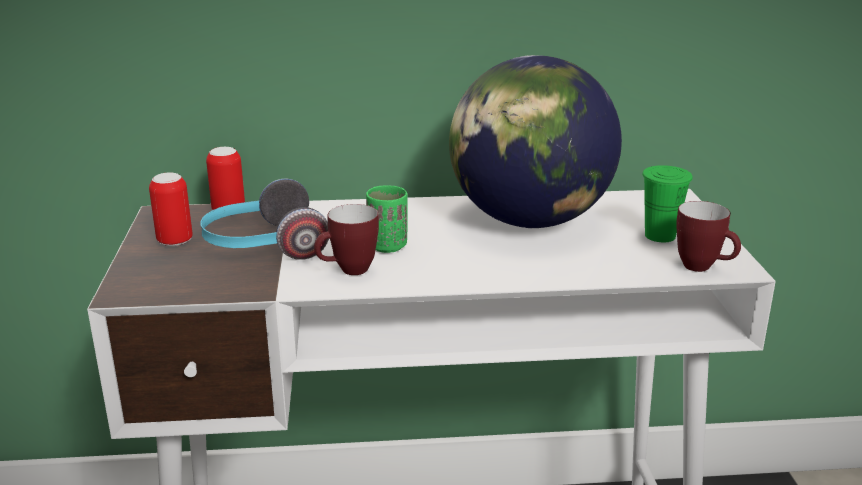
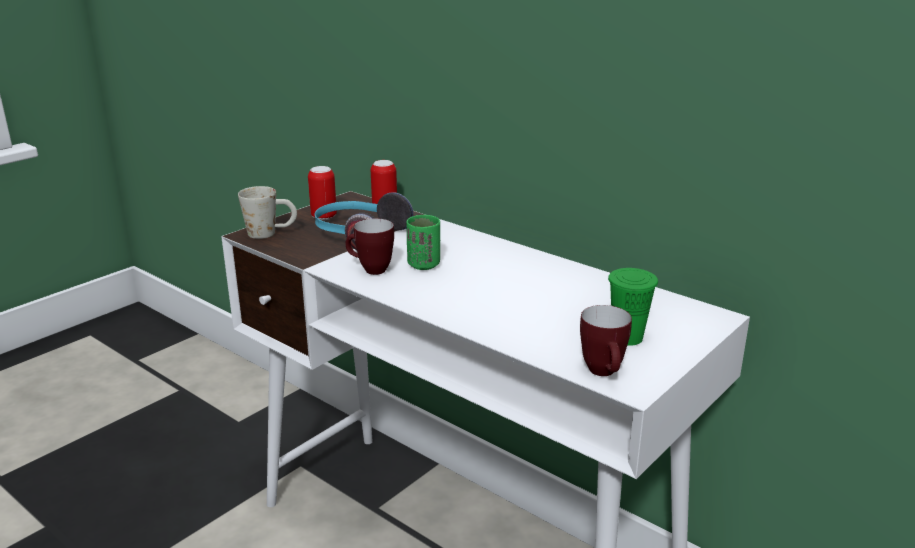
camera: 45 degrees right, 0 degrees up
(150, 281) = (271, 233): none -> white mug
(530, 221) = (552, 287): globe -> none

